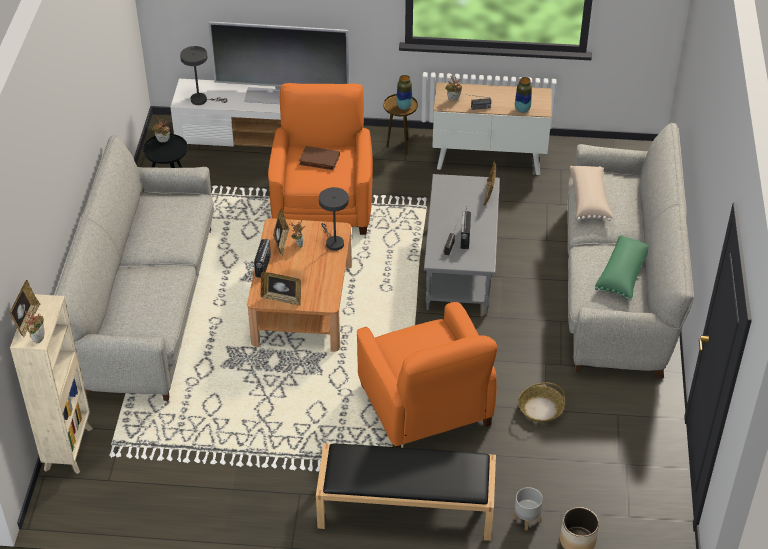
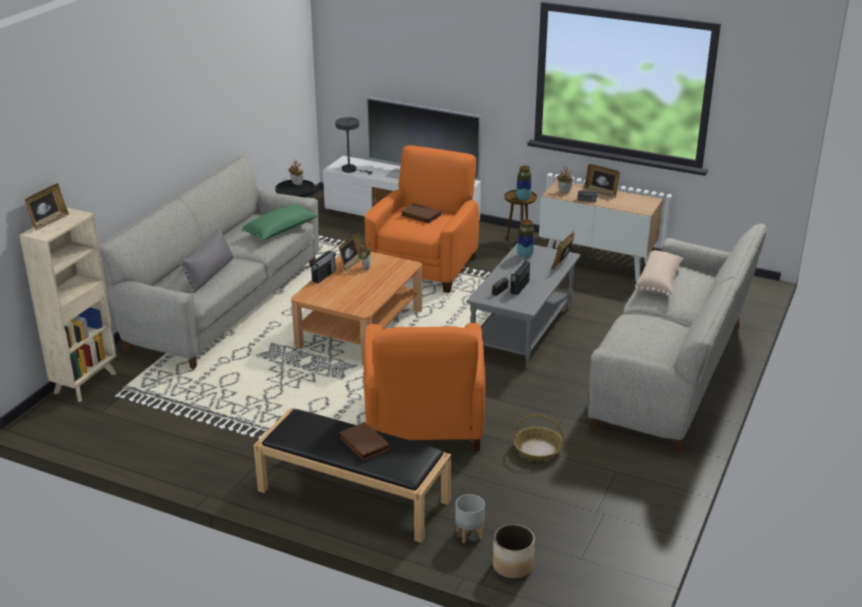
camera: 20 degrees right, 15 degrees down
(38, 338) = (47, 233): potted plant -> none
(153, 297) = (210, 274): none -> grey pillow
(281, 299) = (324, 299): picture frame -> picture frame (601, 192)
(333, 242) = (397, 272): grey table lamp -> none
(418, 468) = (363, 444): none -> brown book
(522, 109) = (625, 207): vase -> vase (525, 256)
(623, 274) = (663, 340): green pillow -> green pillow (281, 231)

